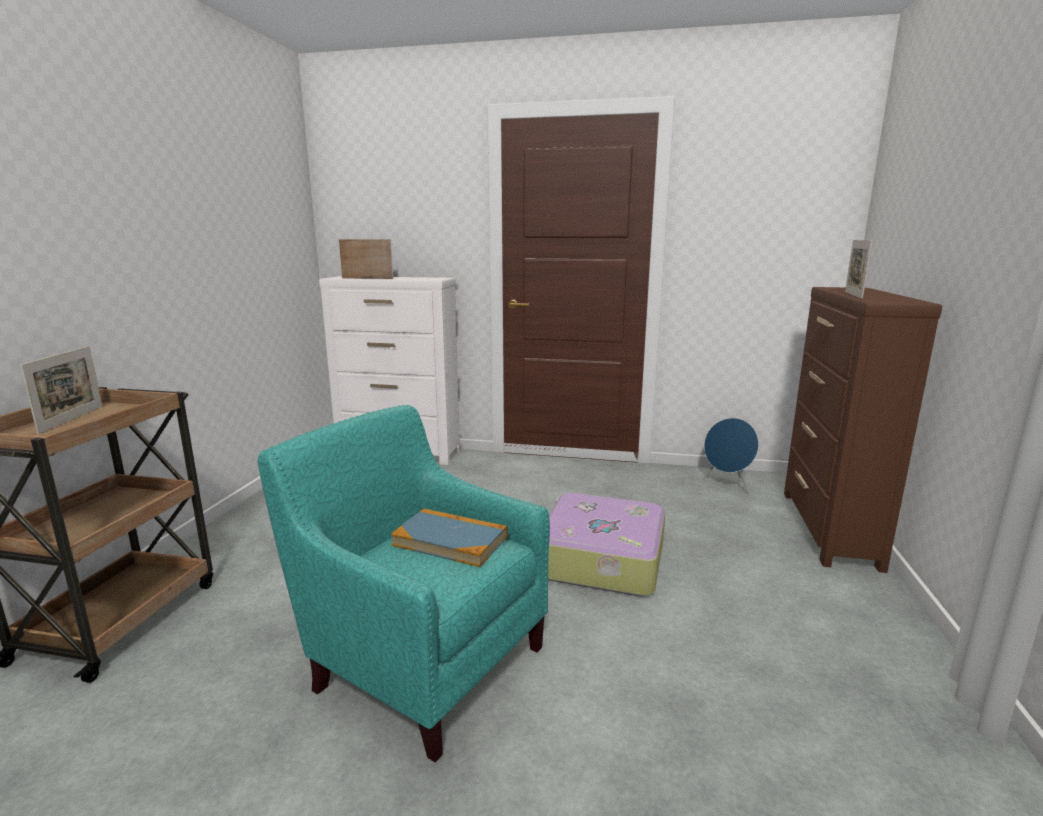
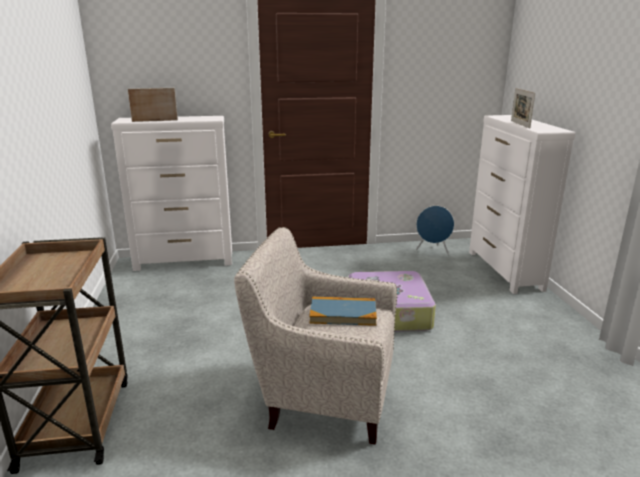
camera: 20 degrees left, 5 degrees up
(72, 419) = (35, 271): picture frame -> none
(423, 658) = (323, 394): turquoise armchair -> beige armchair
(828, 528) = (504, 270): brown dresser -> white dresser

